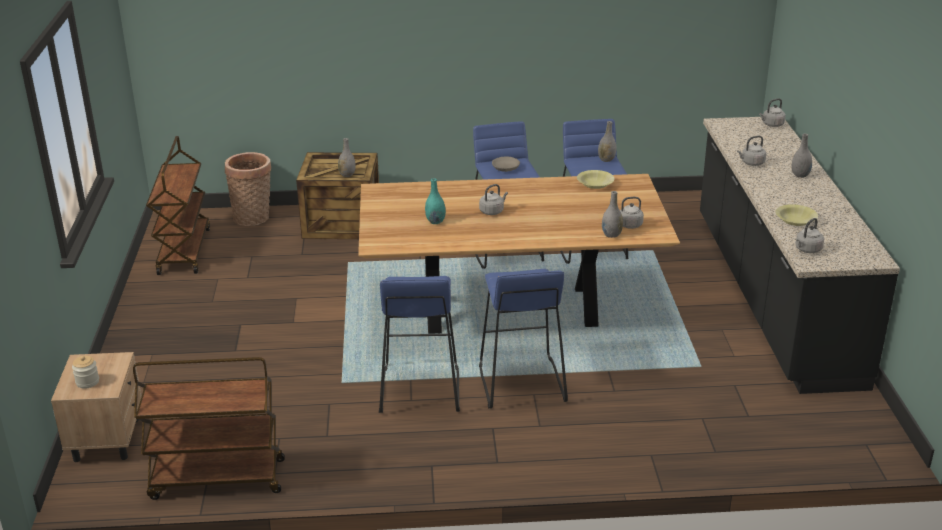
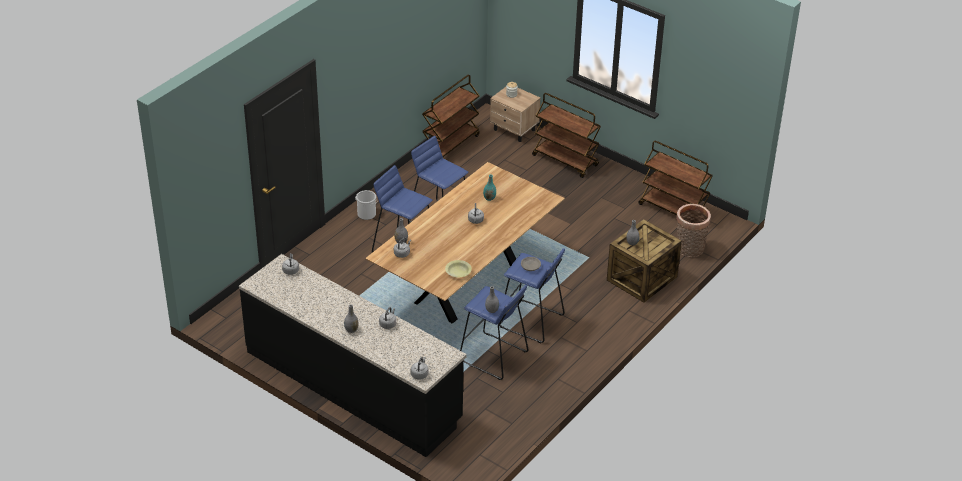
camera: 130 degrees right, 10 degrees up
(150, 359) = (565, 160): none -> brown cart
(495, 458) = (367, 214): none -> bucket
(795, 221) = (316, 288): yellow bowl -> none

